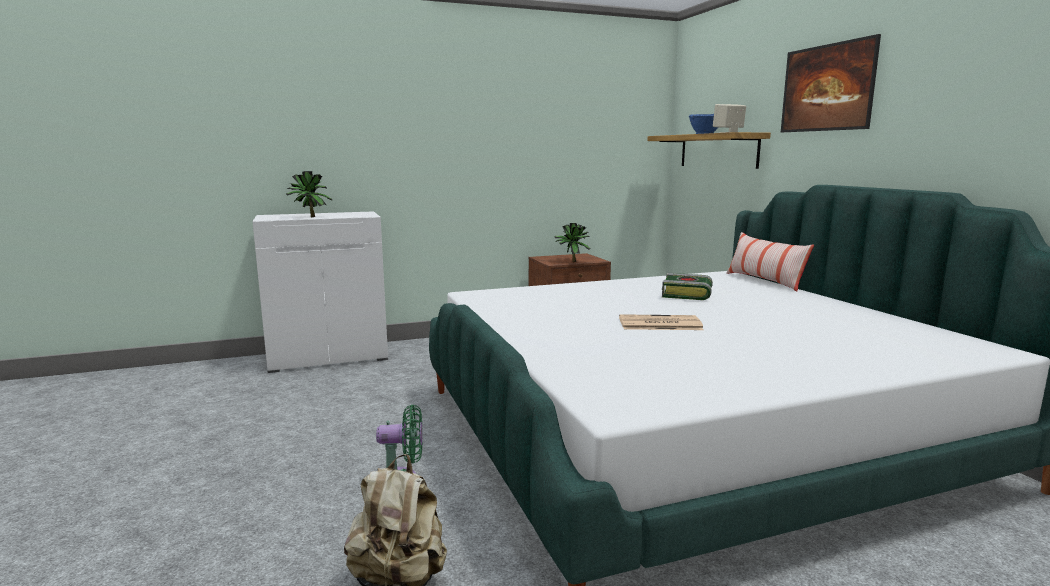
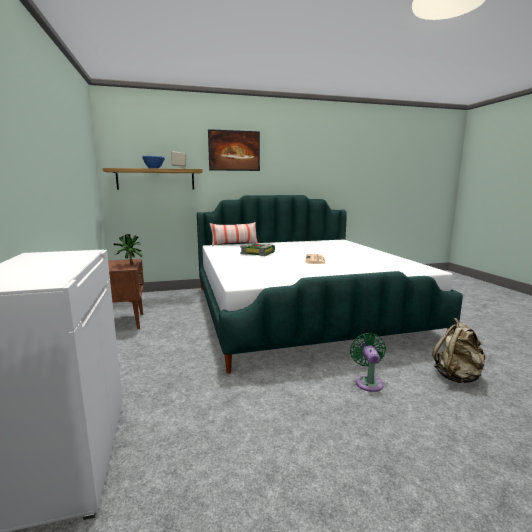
camera: 85 degrees left, 0 degrees up
(309, 217) = (62, 267): potted plant -> none

